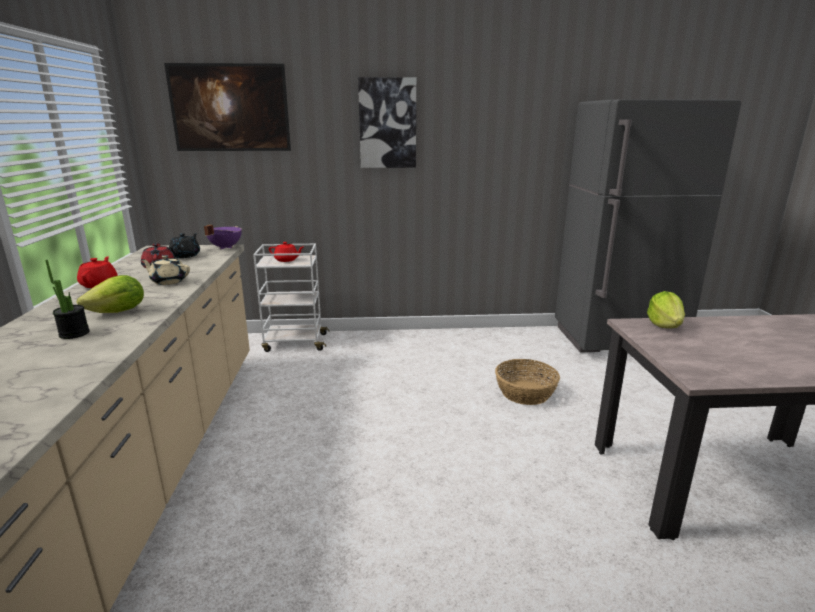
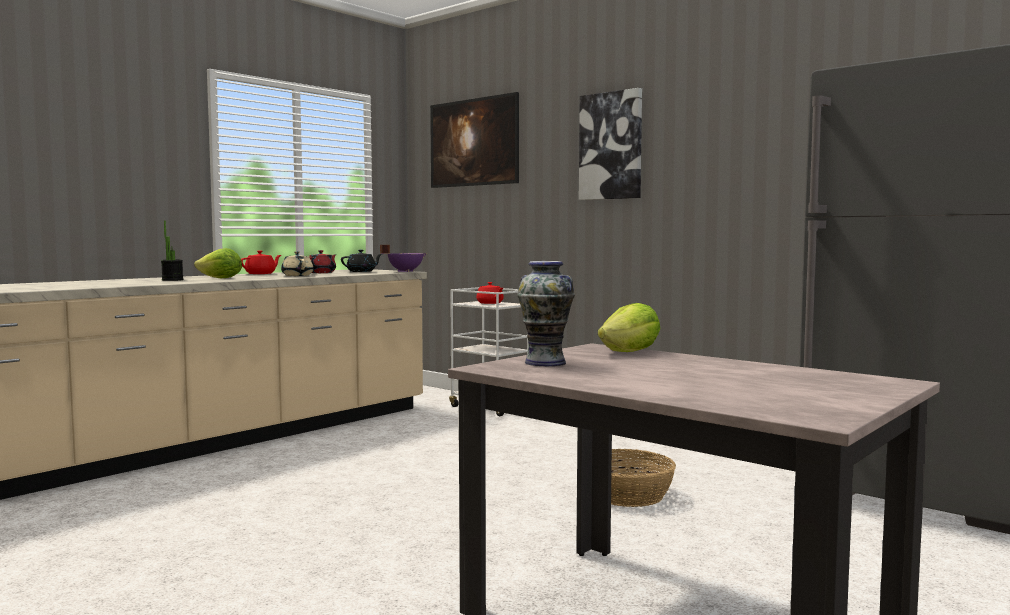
camera: 45 degrees right, 15 degrees down
(690, 357) = (545, 362): none -> vase

